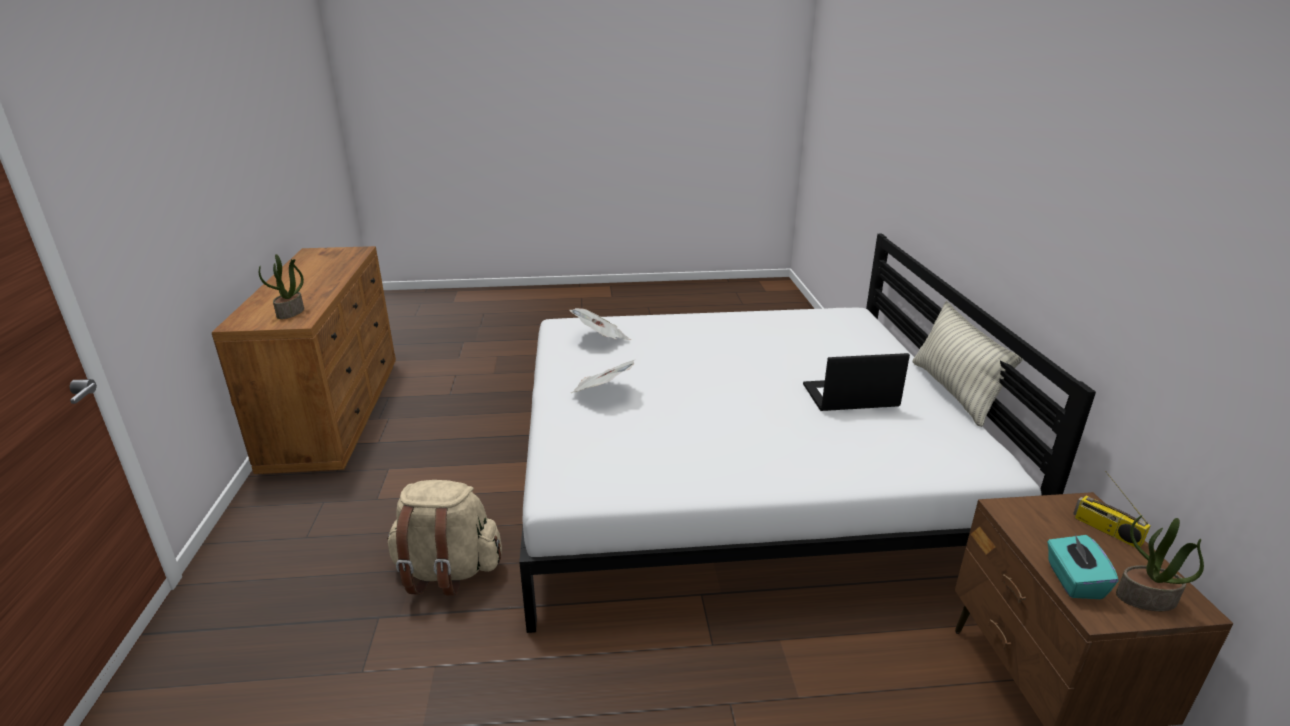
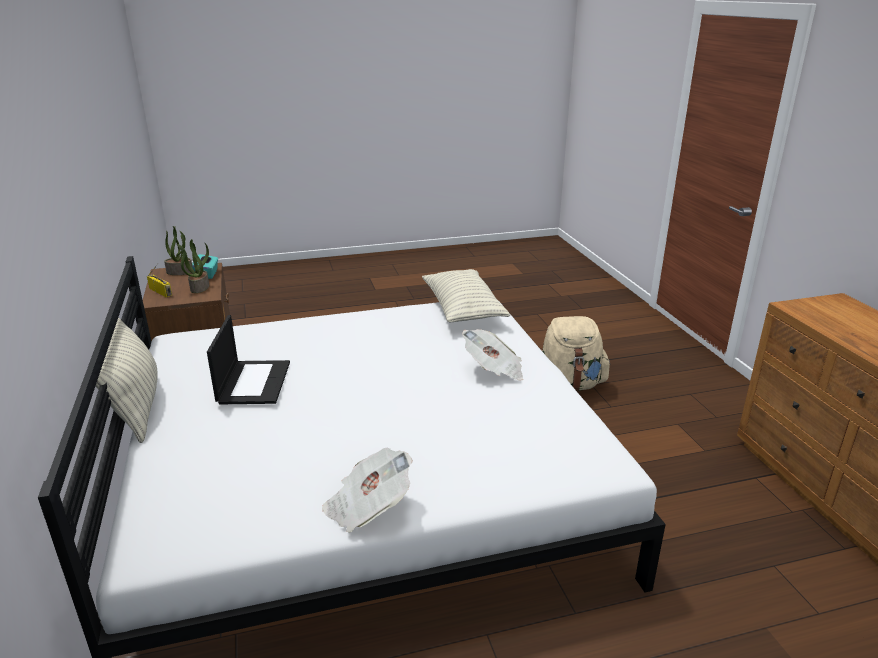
camera: 170 degrees right, 0 degrees up
(291, 313) = (824, 315): potted plant -> potted plant (199, 287)
(595, 483) = (463, 309): none -> pillow
(601, 339) = (538, 440): newspaper -> newspaper (368, 507)
(849, 396) = (253, 382): laptop -> laptop turned 75 degrees counterclockwise

